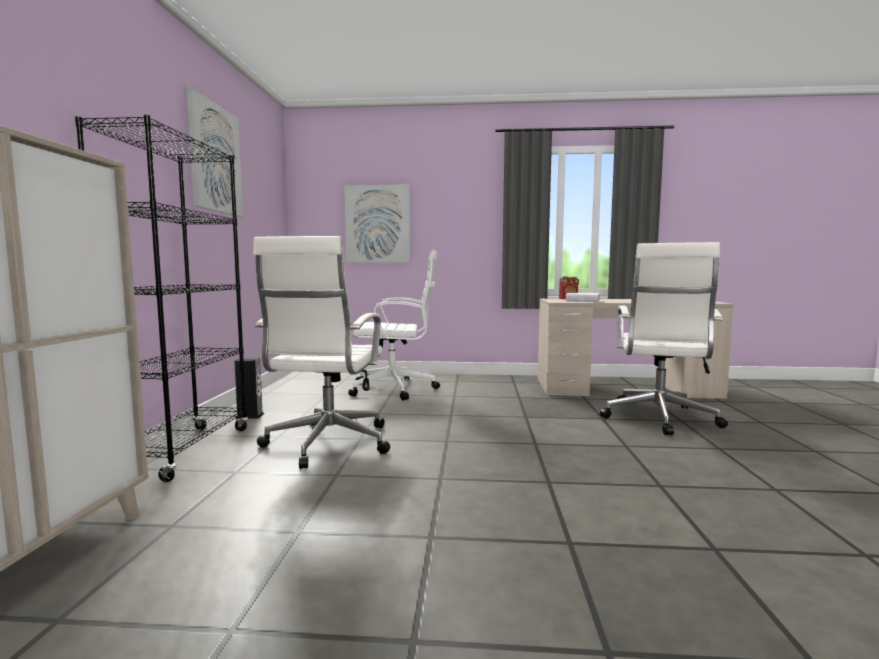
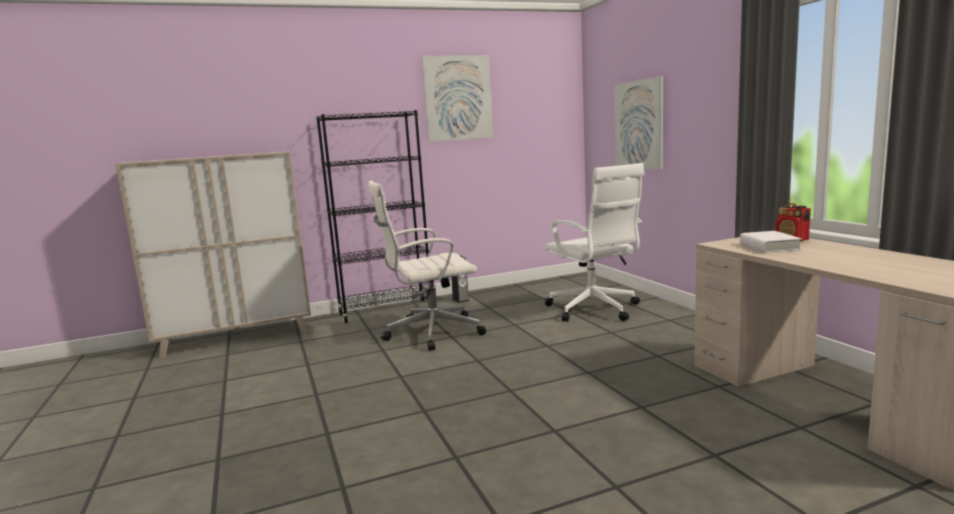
camera: 65 degrees right, 5 degrees up
(658, 418) = (697, 439): white office chair -> none

